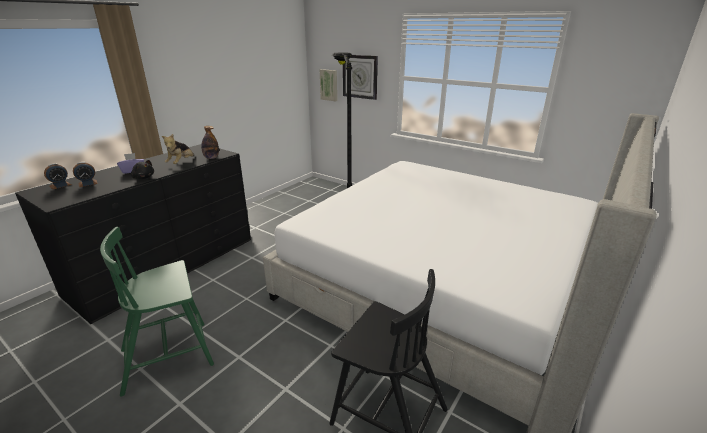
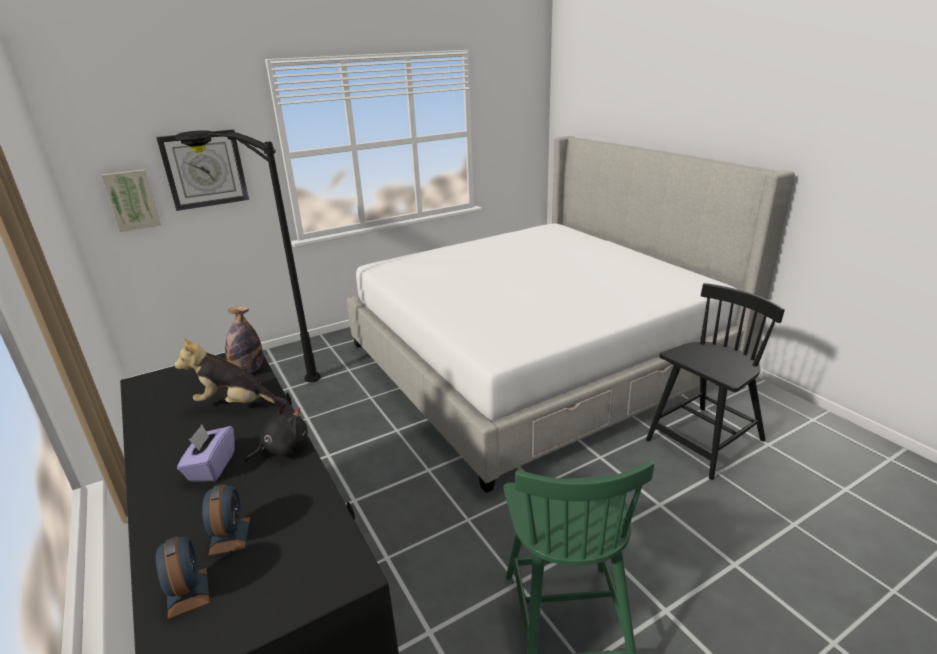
camera: 65 degrees left, 0 degrees up
(181, 163) = (236, 404): plush toy -> plush toy turned 150 degrees clockwise

